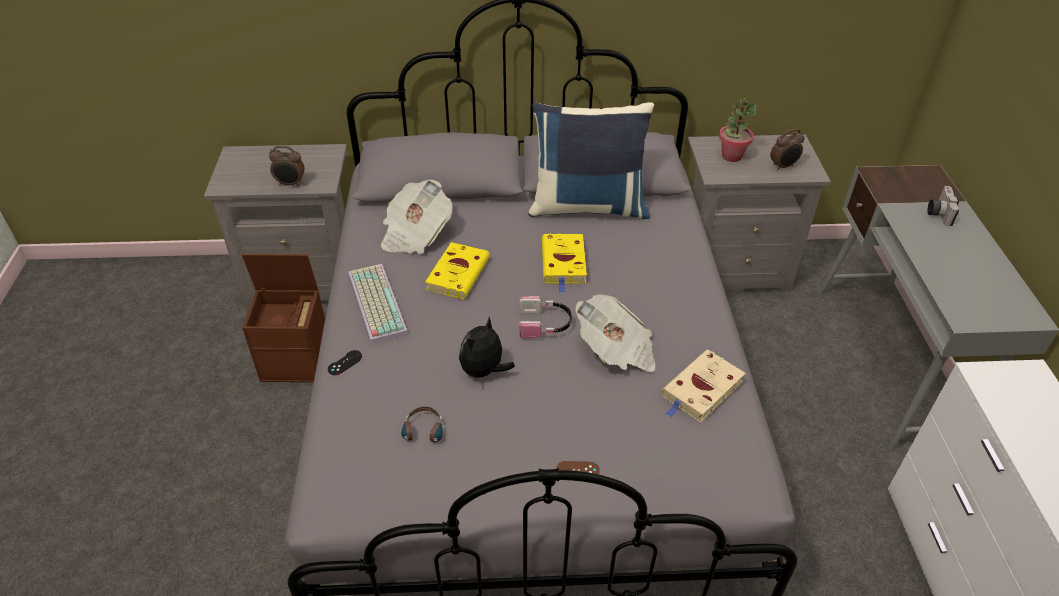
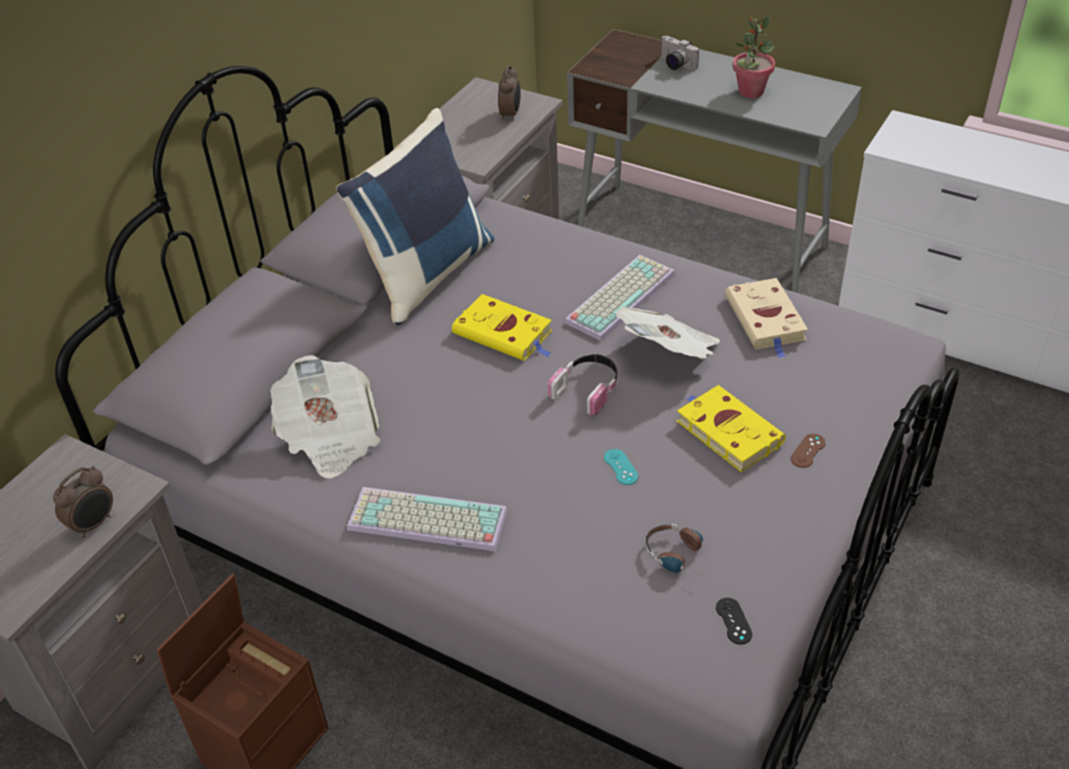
camera: 55 degrees left, 0 degrees up
(345, 363) = (509, 588): black game controller -> black game controller (733, 621)
(458, 273) = (440, 425): yellow book -> yellow book (726, 431)
(484, 371) = (620, 467): plush toy -> turquoise game controller
(651, 301) = (619, 296): none -> keyboard
(731, 156) = (458, 137): potted plant -> potted plant (750, 91)

